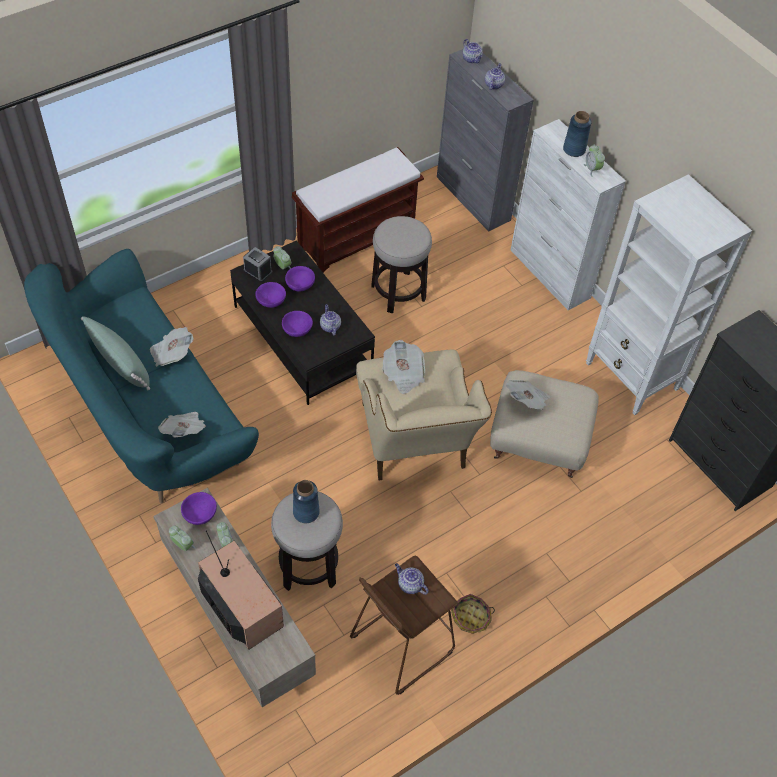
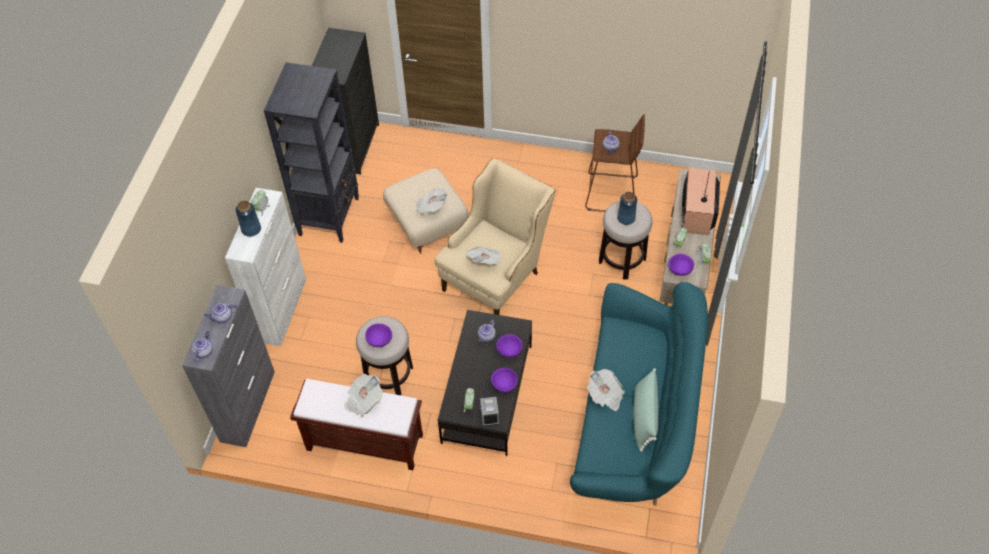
camera: 130 degrees left, 0 degrees up
(184, 431) = (642, 337): newspaper -> newspaper (363, 400)
(300, 285) = (473, 381): purple bowl -> purple bowl (379, 340)
(471, 618) = (565, 179): basket -> none
(632, 377) = (329, 216): white bookcase -> black bookcase

